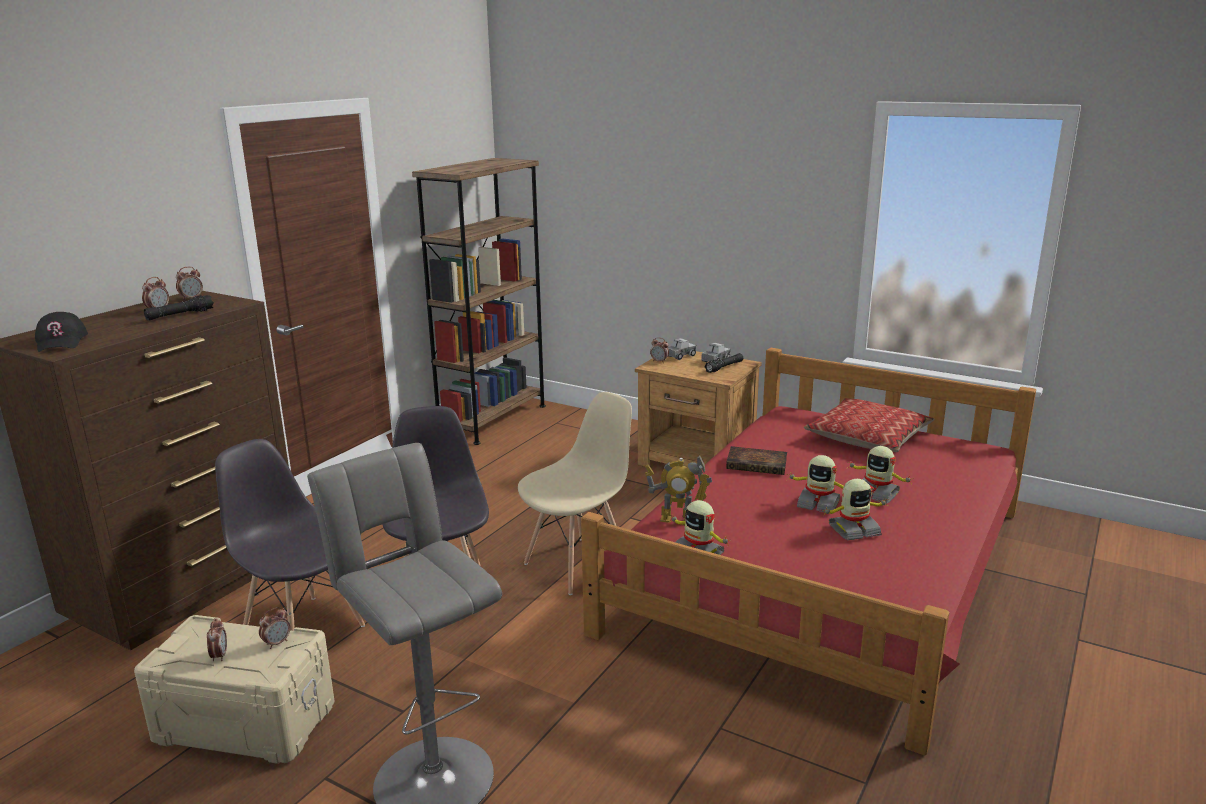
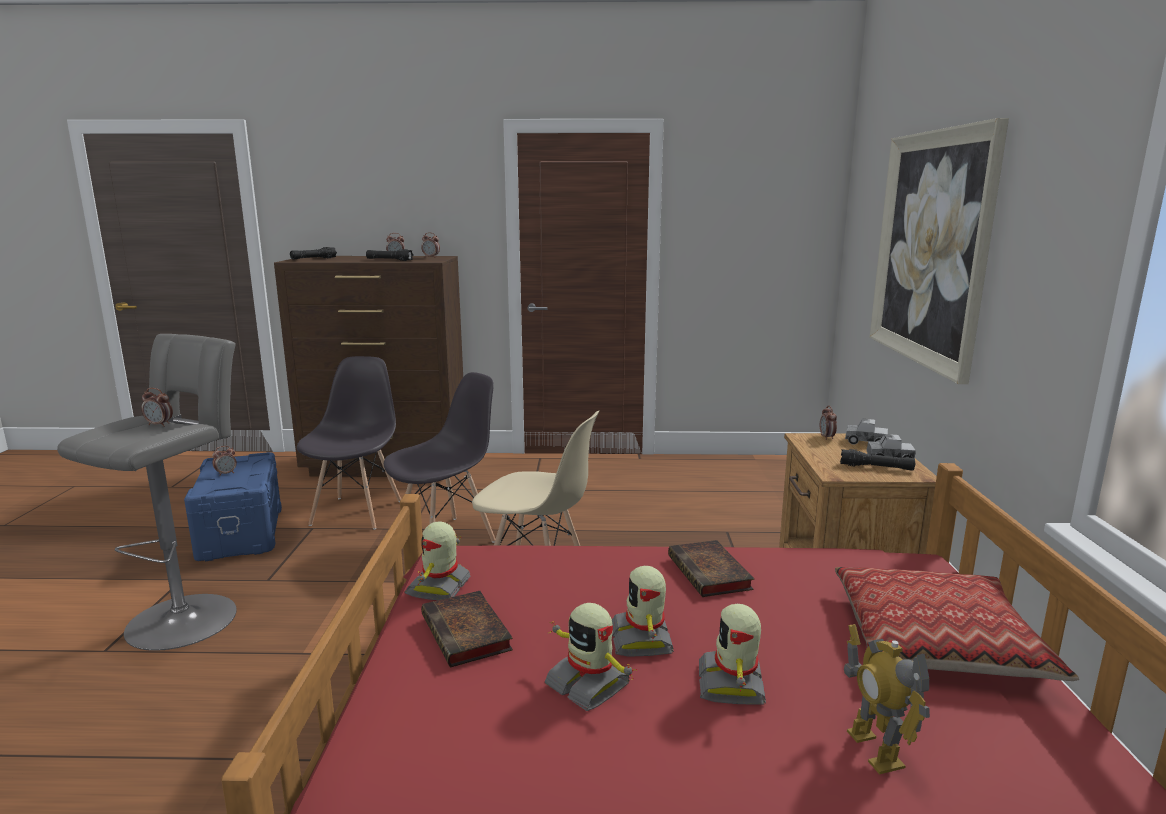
camera: 60 degrees right, 5 degrees down
(61, 341) = (313, 259): black cap -> black flashlight
(246, 721) = (242, 533): beige storage box -> blue storage box
(277, 643) = (246, 483): alarm clock -> alarm clock (159, 425)
(493, 419) = (757, 466): brown bookcase -> none
(660, 206) = (931, 248): none -> picture
(677, 520) = (509, 559): toy robot -> toy robot (874, 749)
(773, 554) = (468, 634): none -> book

